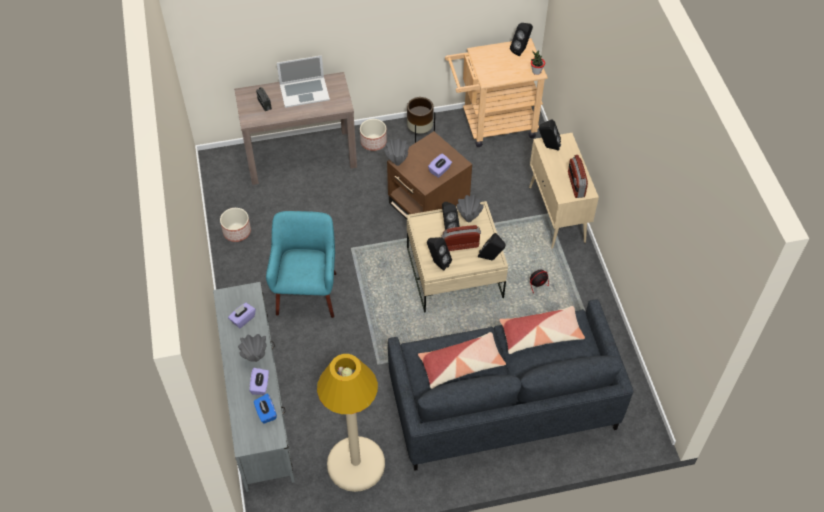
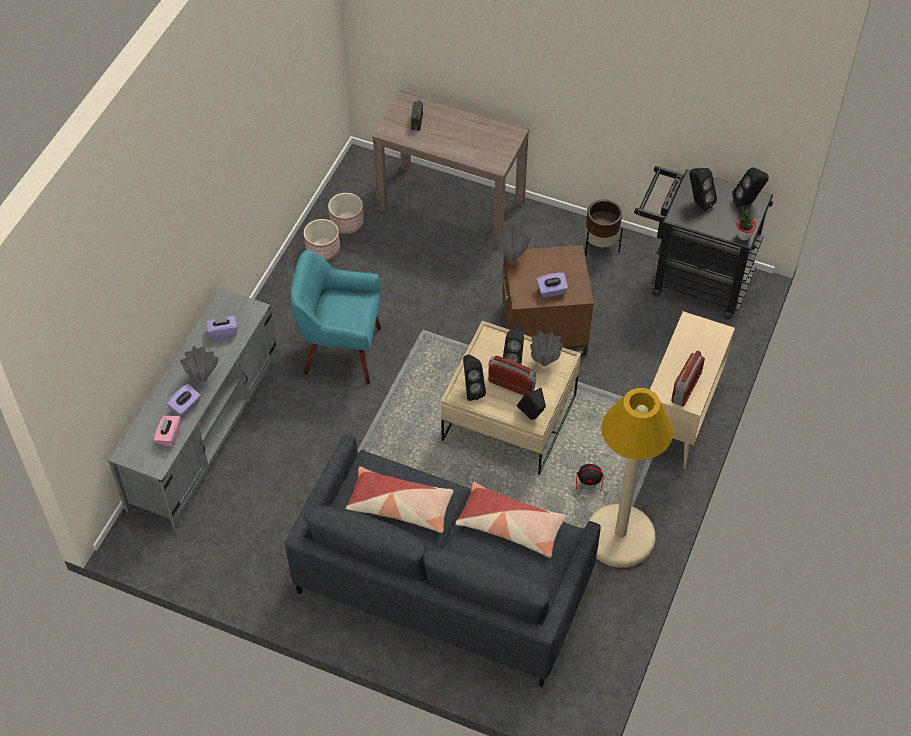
camera: 35 degrees right, 0 degrees up
(266, 413) = (169, 436): blue tissue box -> pink tissue box
(304, 92) = (469, 129): laptop -> none
(307, 292) = (341, 351): turquoise armchair -> turquoise armchair turned 120 degrees counterclockwise
(356, 464) = (246, 550): beige floor lamp -> beige floor lamp (620, 536)
(374, 142) = (541, 230): planter -> planter (347, 223)
(492, 125) = (691, 279): beige cart -> black cart
(548, 147) = (692, 329): black speaker -> black speaker (698, 202)

